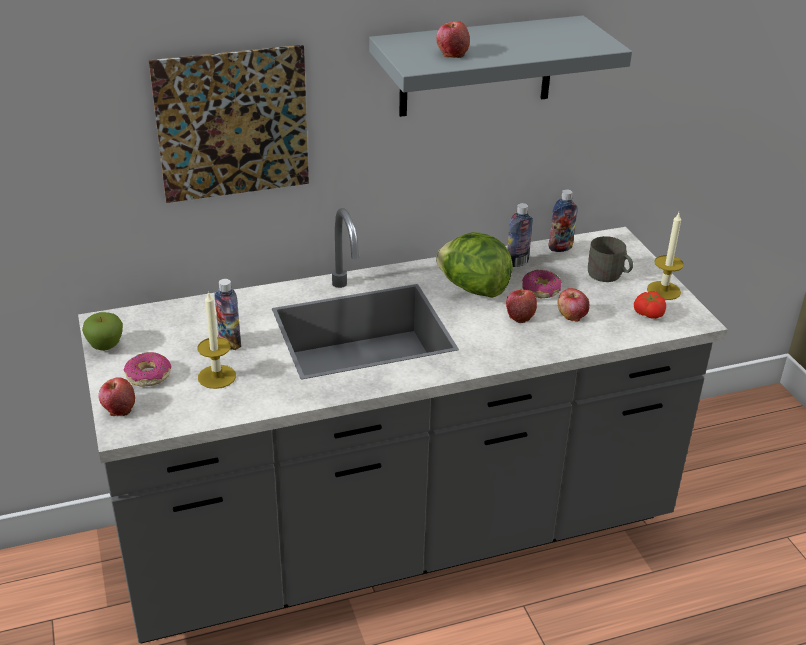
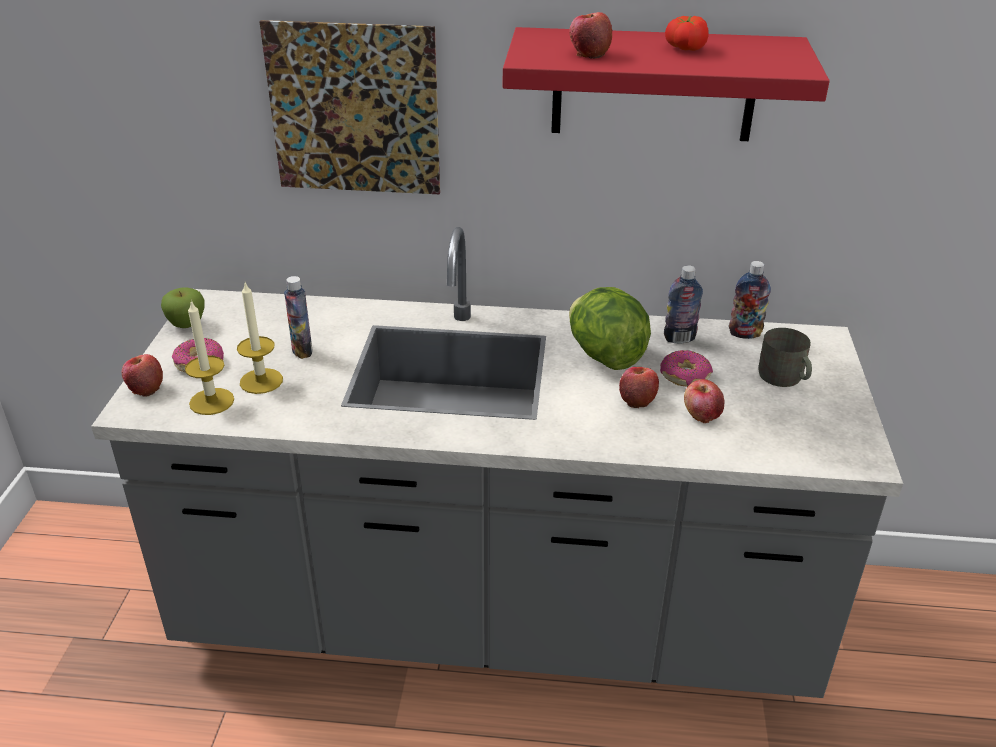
camera: 25 degrees right, 0 degrees up
(476, 66) = (654, 85): grey shelf -> red shelf
(648, 314) = (803, 437): tomato -> tomato (684, 48)
(663, 290) = (845, 413): candle -> candle (211, 401)

